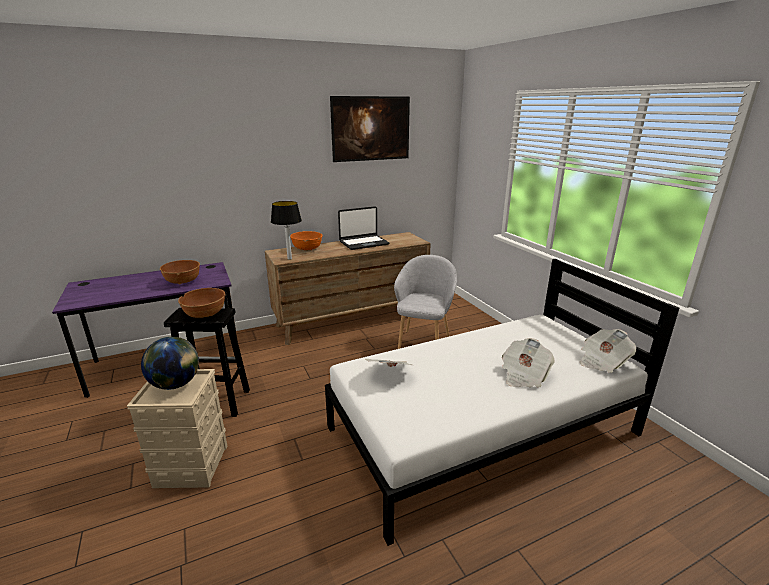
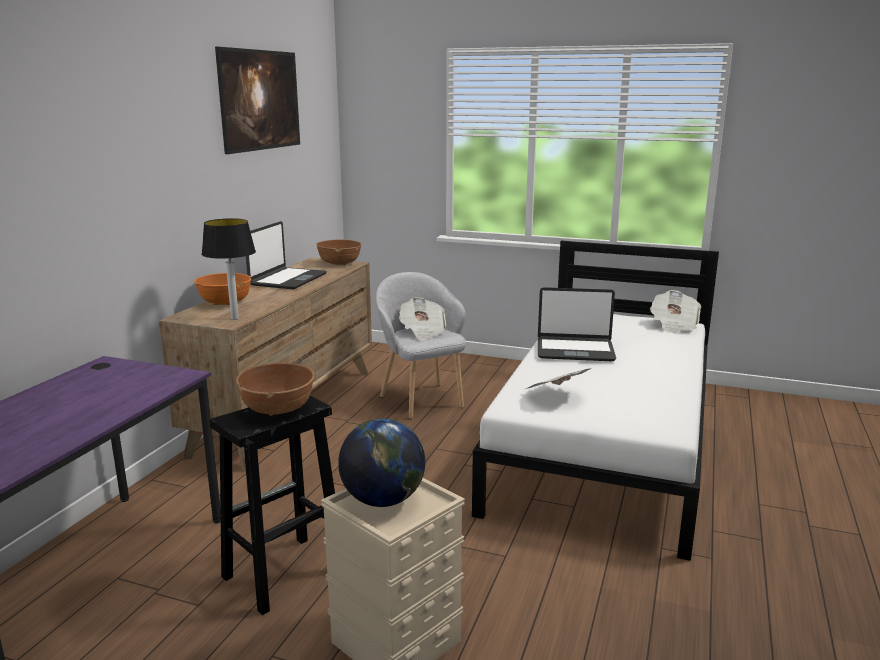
camera: 45 degrees left, 5 degrees down
(183, 281) = (112, 394): brown bowl -> brown bowl (339, 263)
(475, 348) = (575, 350): none -> laptop
(523, 375) = (648, 354): newspaper -> newspaper (423, 331)

